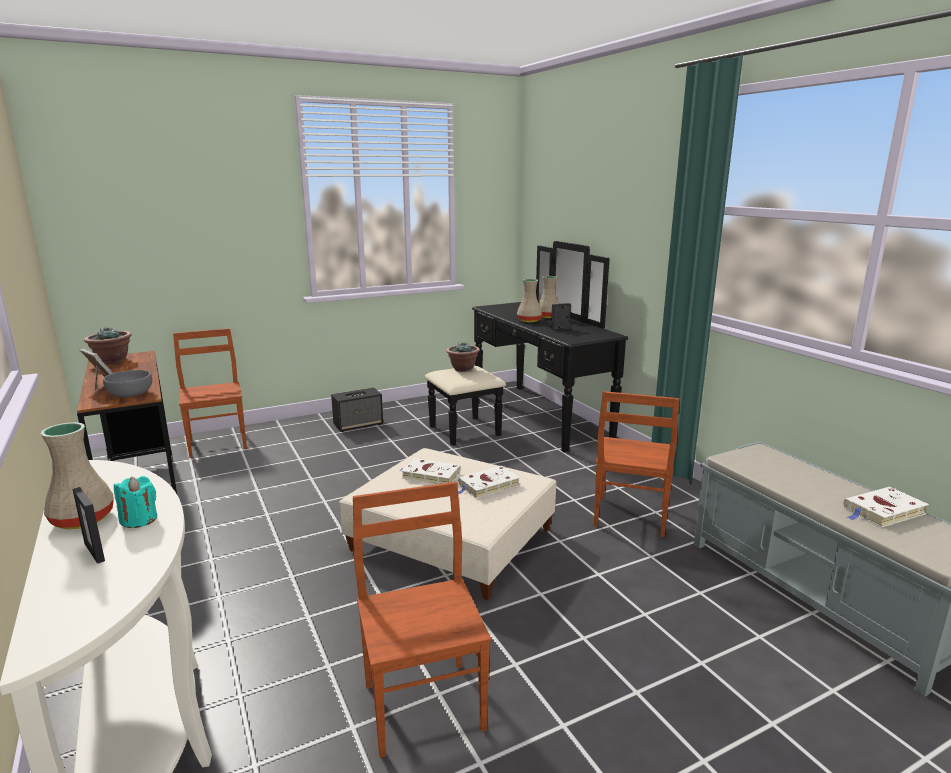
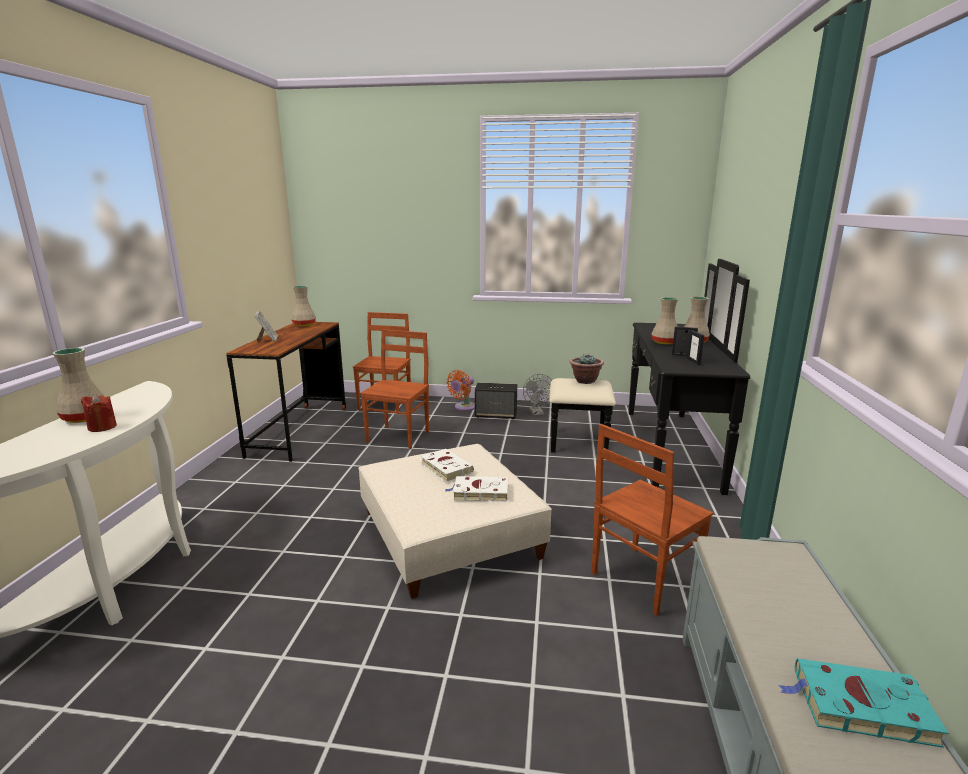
camera: 35 degrees right, 0 degrees up
(95, 552) = (48, 439): picture frame -> picture frame (693, 362)
(112, 360) = (303, 325): potted plant -> beige vase
(130, 395) = (268, 348): grey bowl -> none
(139, 520) = (102, 427): turquoise candle -> red candle
(314, 425) = (463, 407): none -> orange fan
(397, 414) = (537, 413): none -> grey fan
(425, 705) = (263, 660): brown chair -> brown chair (399, 436)
(882, 511) = (858, 706): white book -> turquoise book

